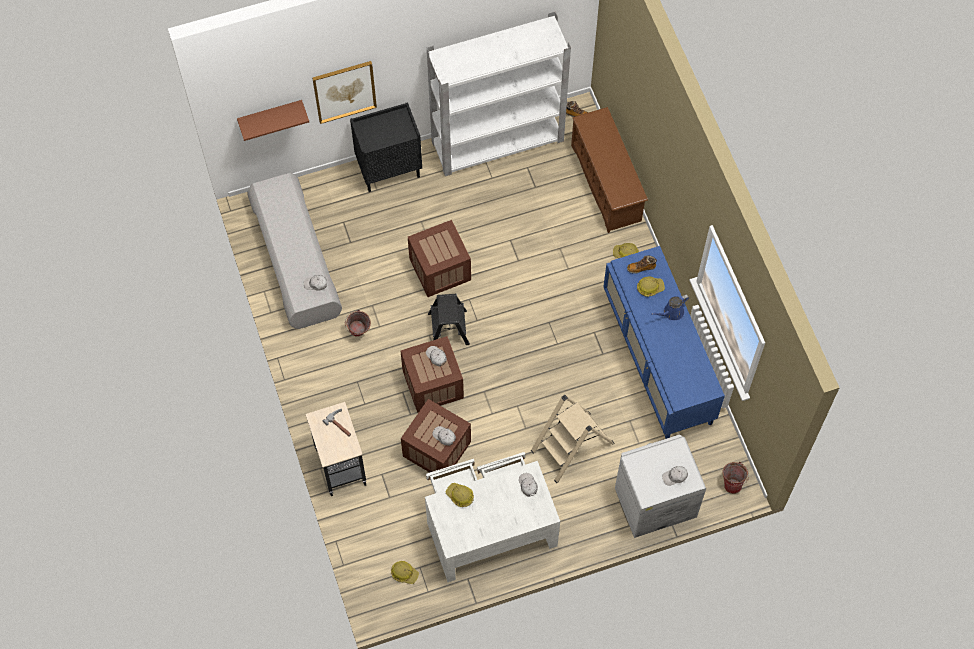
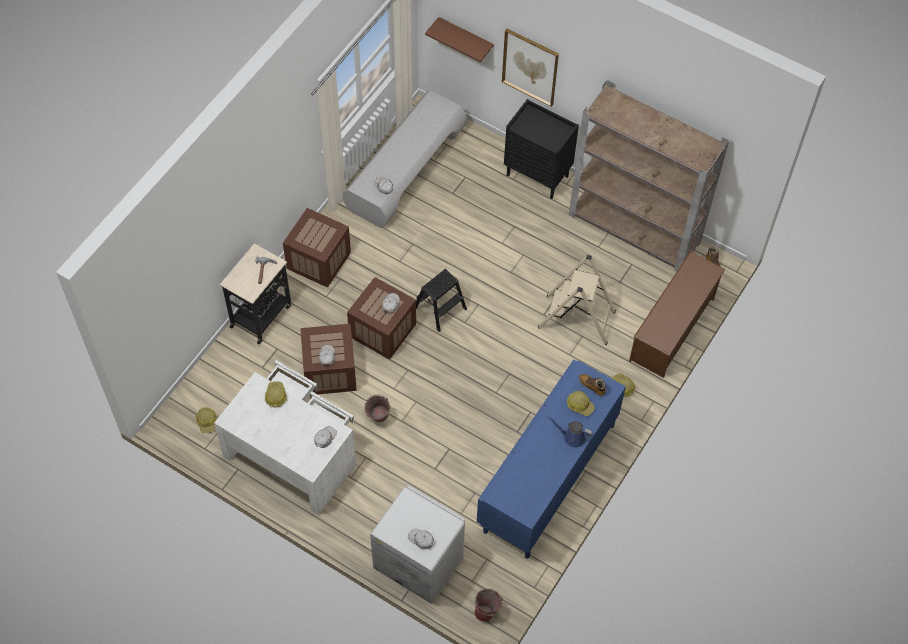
camera: 50 degrees right, 5 degrees down
(359, 333) = (382, 251): bucket -> bucket (377, 418)
(440, 269) = (485, 267): crate -> crate (318, 260)
(497, 141) = (634, 228): white bookcase -> brown bookcase
(573, 446) = (416, 466): beige step ladder -> beige step ladder (577, 319)

